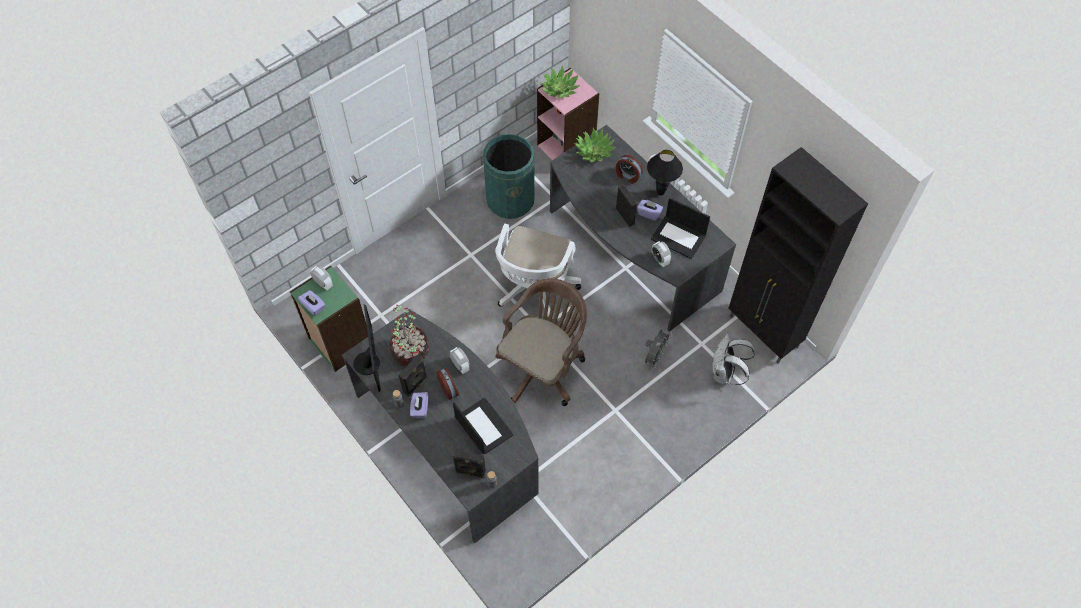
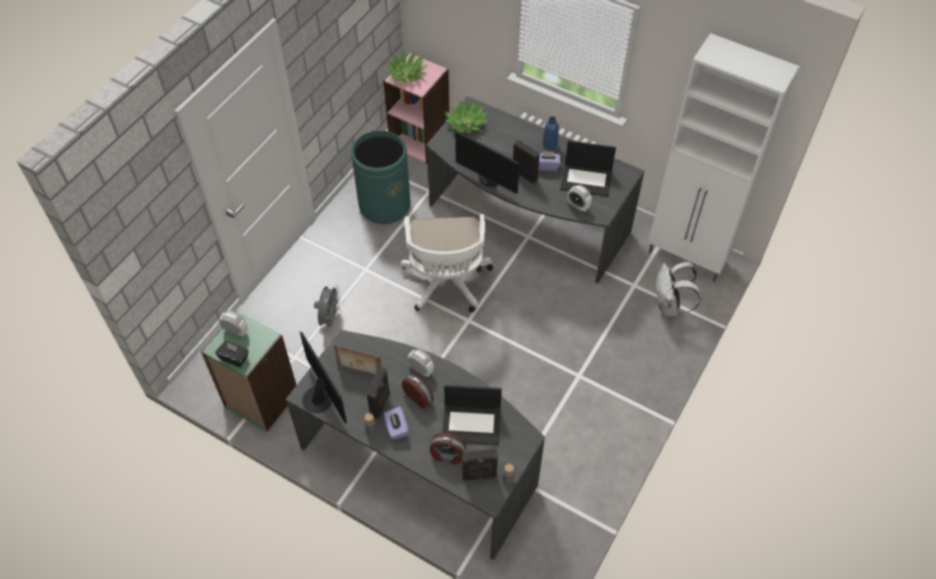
camera: 20 degrees left, 5 degrees down
(313, 306) = (234, 358): purple tissue box -> black tissue box
(410, 350) = (359, 371): potted plant -> picture frame
(483, 426) = (472, 424): laptop -> laptop turned 150 degrees clockwise
(543, 367) = (487, 356): brown office chair -> none
(592, 210) = (489, 179): none -> monitor
(627, 176) = (510, 137): alarm clock -> alarm clock (447, 455)
(655, 357) = (595, 312): grey fan -> grey fan (330, 318)
(661, 193) = (550, 144): black table lamp -> blue bottle
(763, 333) = (688, 257): black cabinet -> white cabinet

